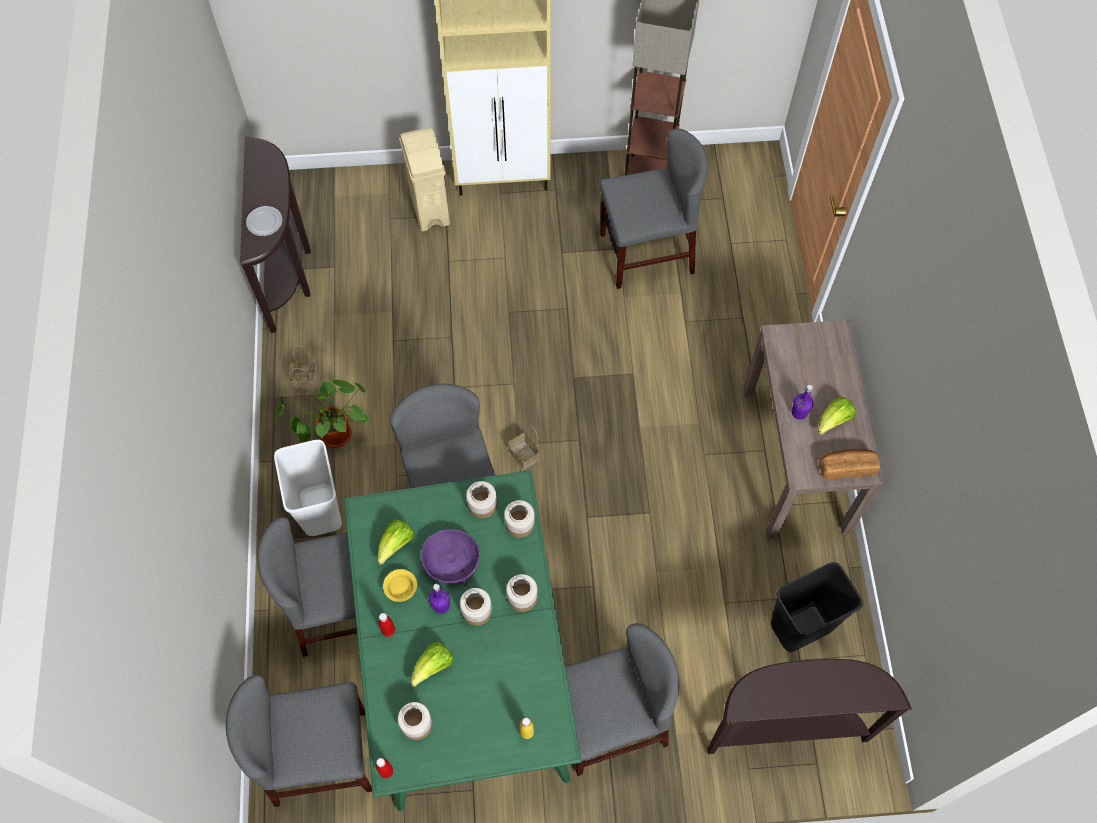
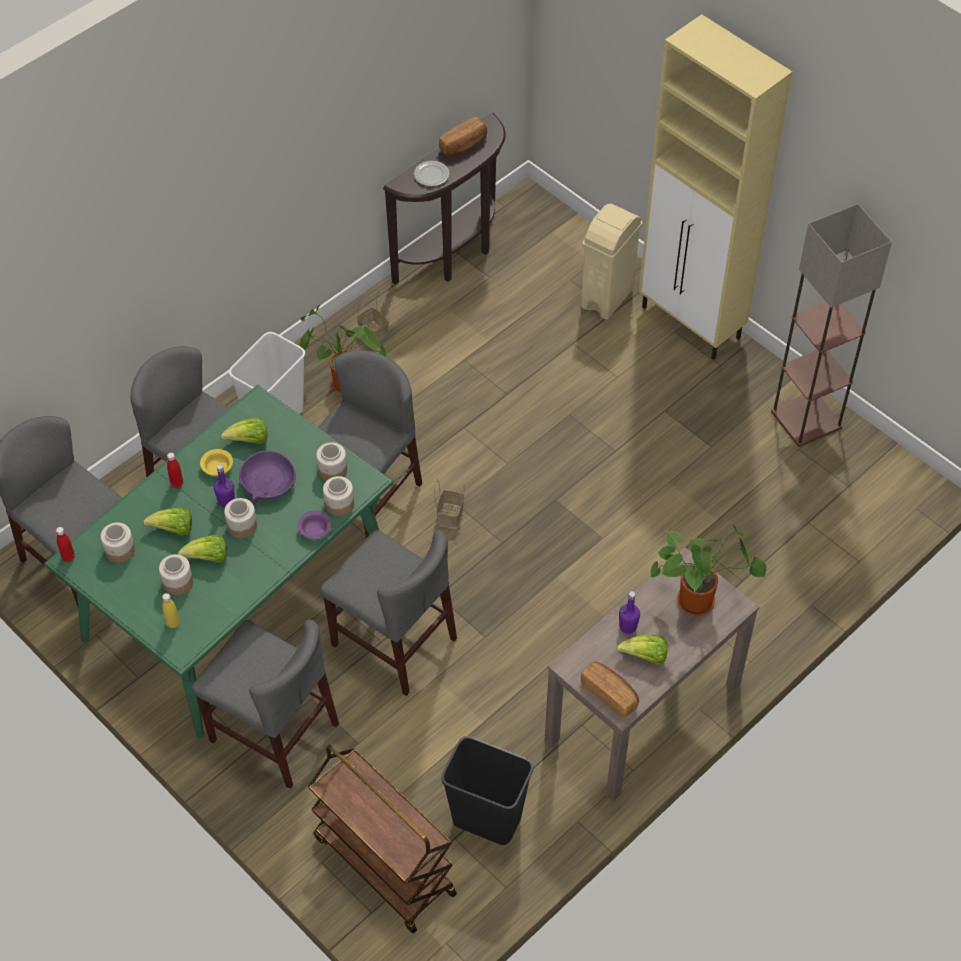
camera: 50 degrees right, 10 degrees down
(258, 179) = (464, 145): none -> bread
(485, 659) = (208, 558): none -> lettuce
(522, 597) = (279, 547): jar -> jar (177, 582)
(528, 558) = (315, 529): none -> purple bowl
(646, 253) = (729, 469): grey chair -> grey chair (393, 642)
(784, 726) = (383, 865): brown console table -> brown cart
(813, 350) = (699, 599): none -> potted plant

